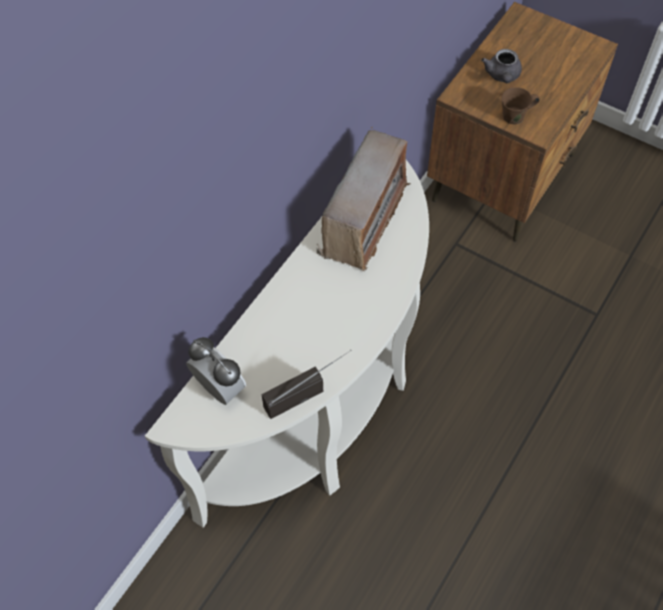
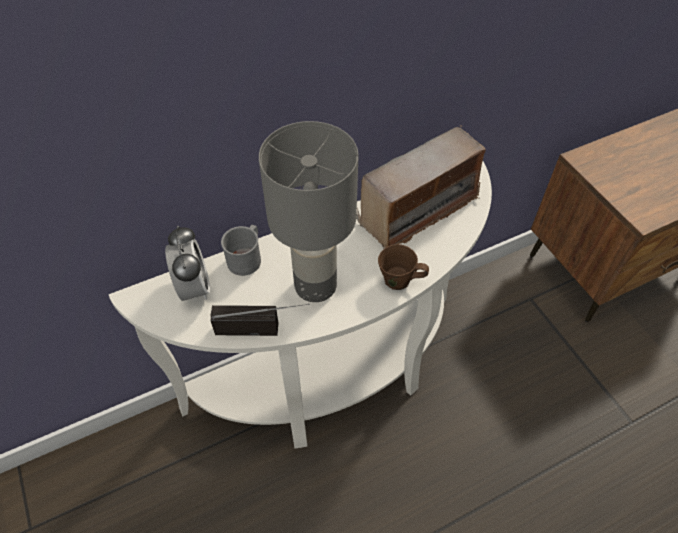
camera: 30 degrees right, 5 degrees down
(245, 337) = (247, 257): none -> grey mug
(323, 331) = (315, 284): none -> grey table lamp
(502, 76) = (635, 159): grey teapot -> none
(515, 117) = (627, 196): brown mug -> brown mug (398, 280)

